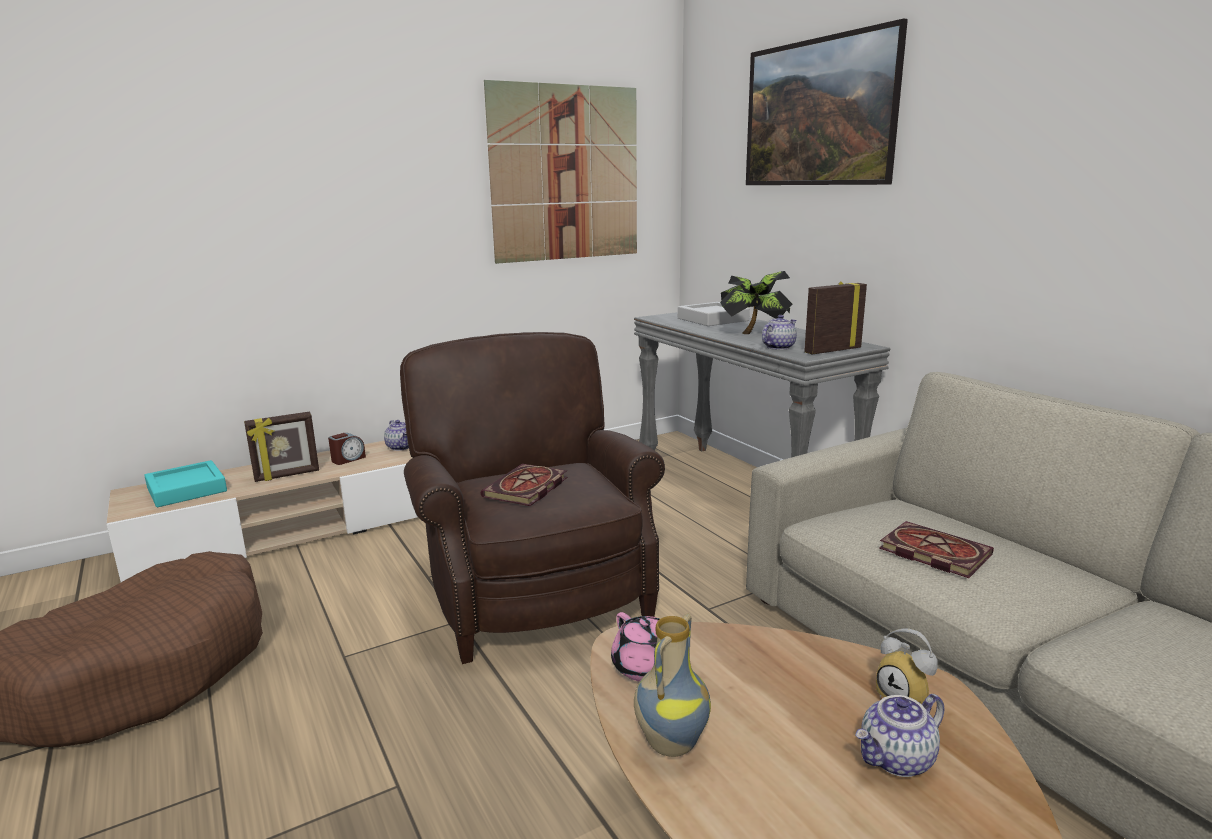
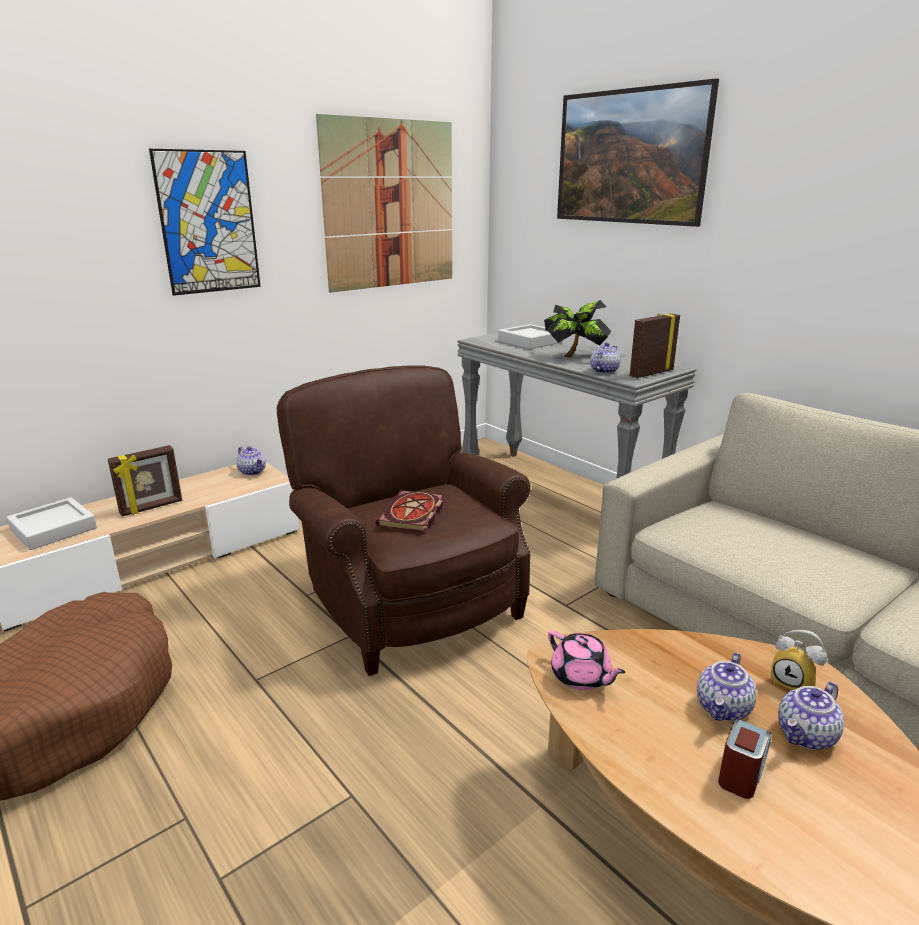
camera: 10 degrees left, 5 degrees up
(187, 489) = (53, 529): turquoise tray -> grey tray
(348, 459) = (206, 487): alarm clock -> alarm clock (741, 773)
(366, 188) = (208, 222): none -> picture
(669, 743) = (628, 742): vase -> none
(804, 718) = (723, 708): none -> teapot
(931, 552) = (765, 550): book -> none

